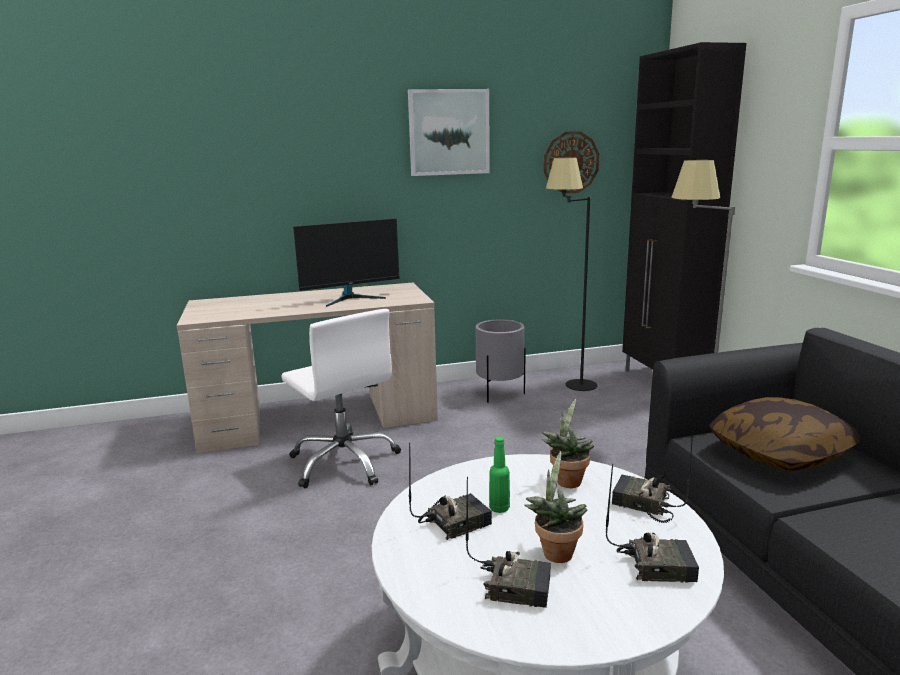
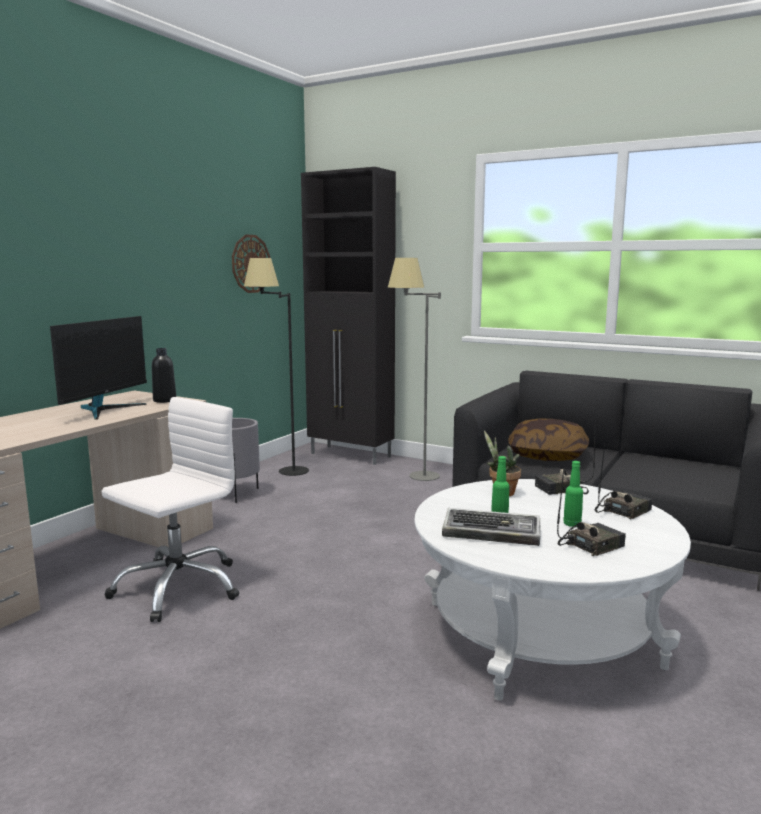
camera: 45 degrees left, 5 degrees down
(344, 462) = (178, 587): white office chair -> white office chair turned 60 degrees counterclockwise
(406, 297) = (164, 400): none -> black bottle
(449, 132) = (154, 228): picture -> none
(455, 522) = (493, 533): radio -> keyboard
(555, 551) = (572, 524): potted plant -> green bottle

